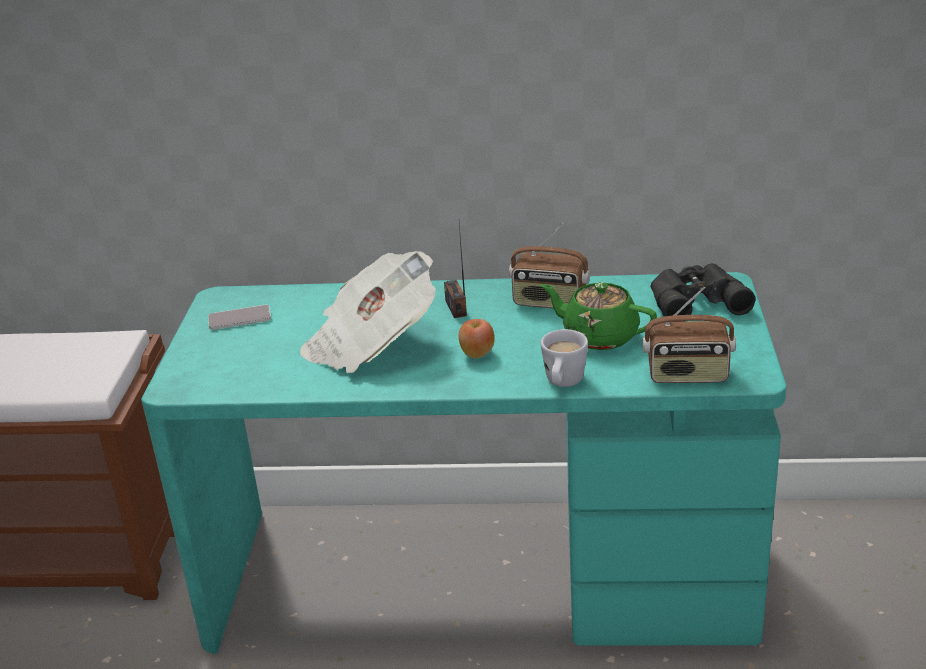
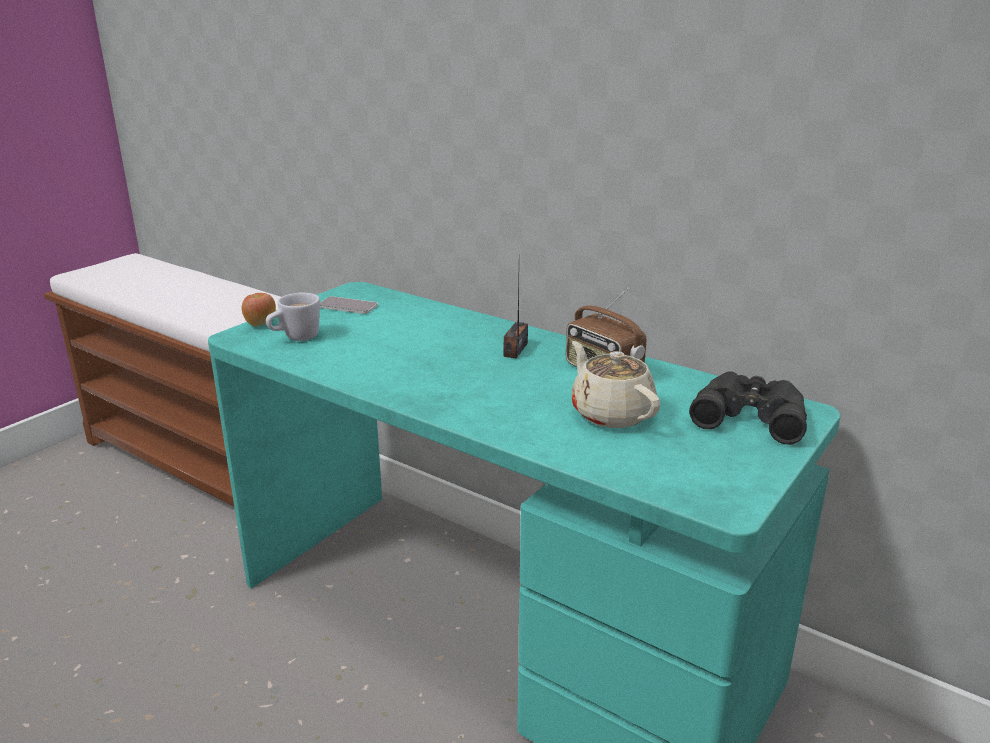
camera: 30 degrees right, 5 degrees down
(371, 344) = (412, 353): newspaper -> none
(477, 354) = (483, 389): apple -> apple (260, 324)
(563, 384) = (523, 440): white mug -> white mug (295, 338)
(599, 336) = (611, 413): green teapot -> beige teapot
(687, 375) = (655, 478): radio -> none

